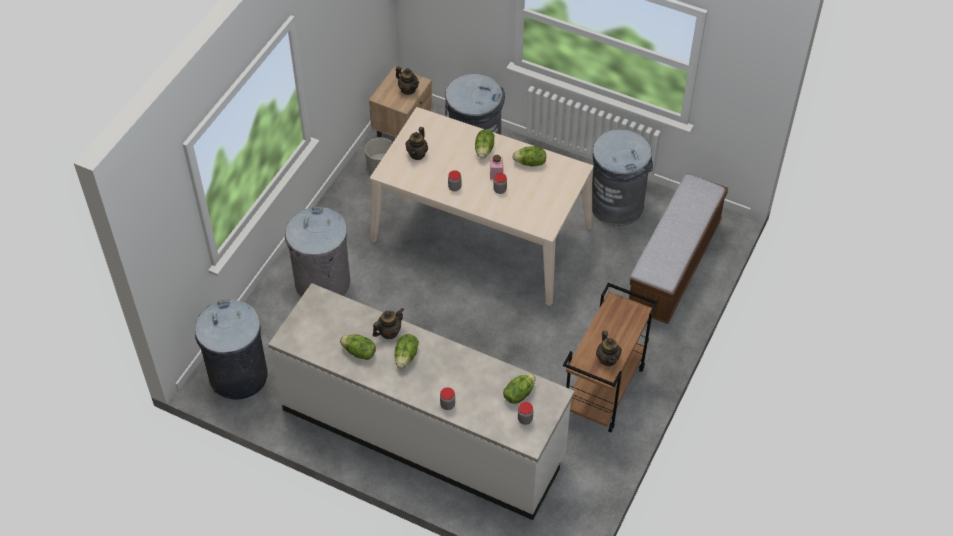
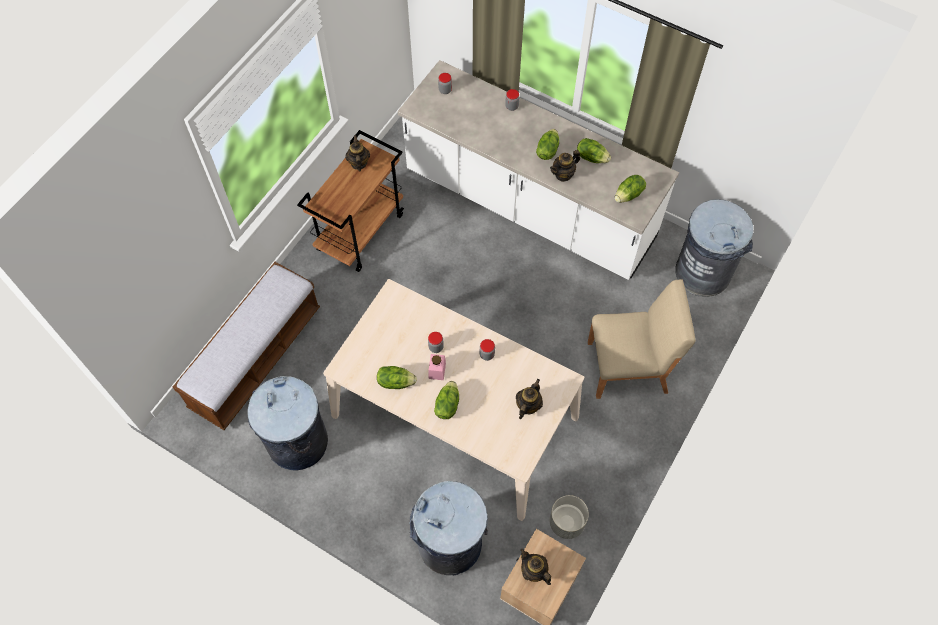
camera: 175 degrees left, 10 degrees up
(322, 282) = (628, 367): grey trash can -> beige chair
(518, 394) = (447, 111): lettuce -> lettuce (629, 195)

